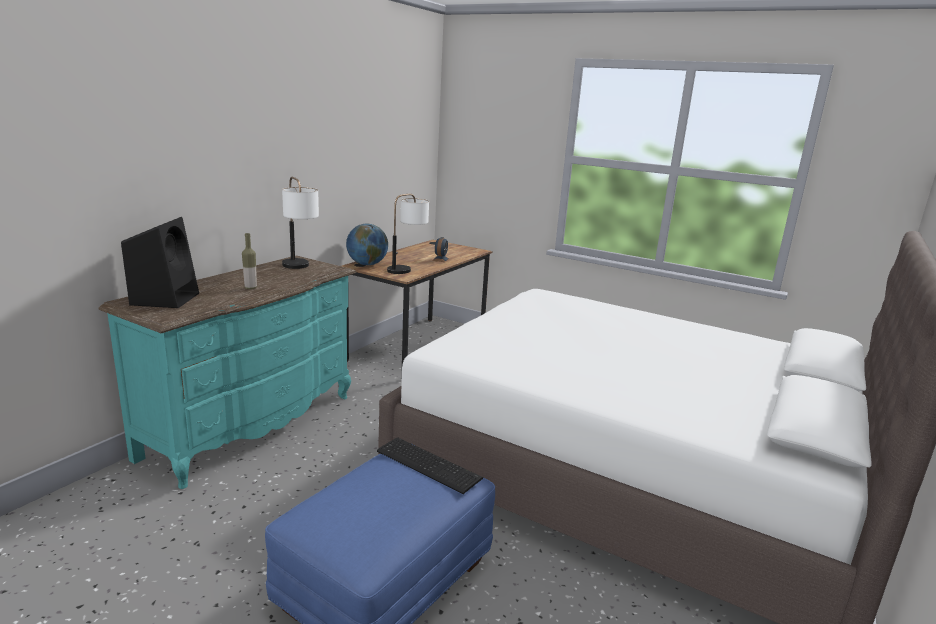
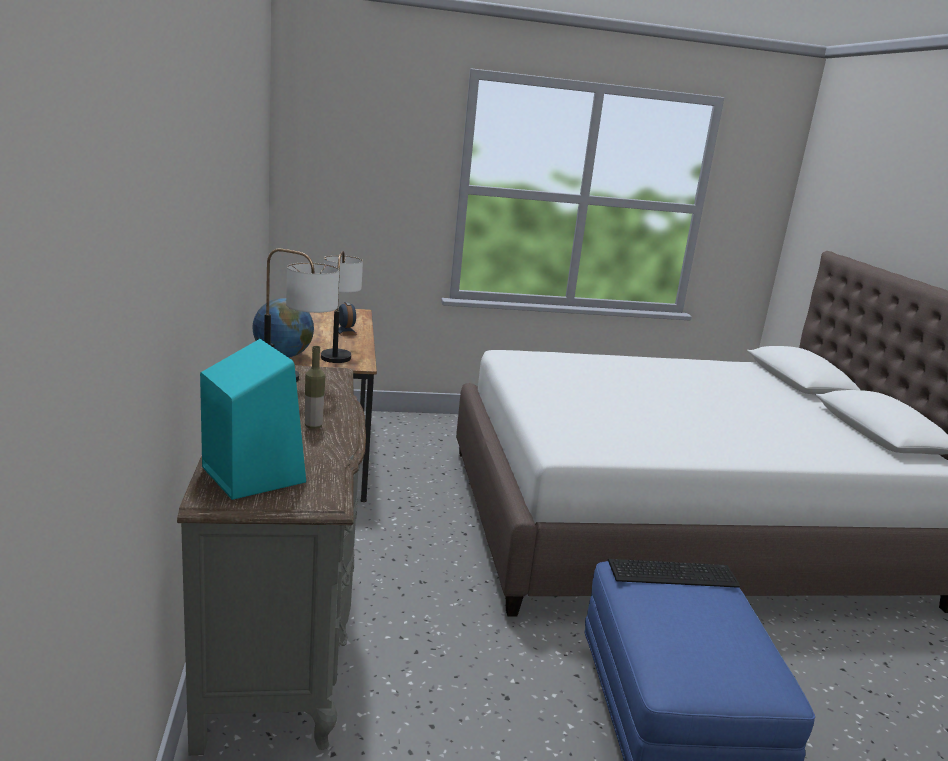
camera: 40 degrees left, 0 degrees up
(165, 298) = (251, 474): black speaker -> turquoise speaker
(255, 426) = (283, 627): turquoise dresser -> grey dresser

